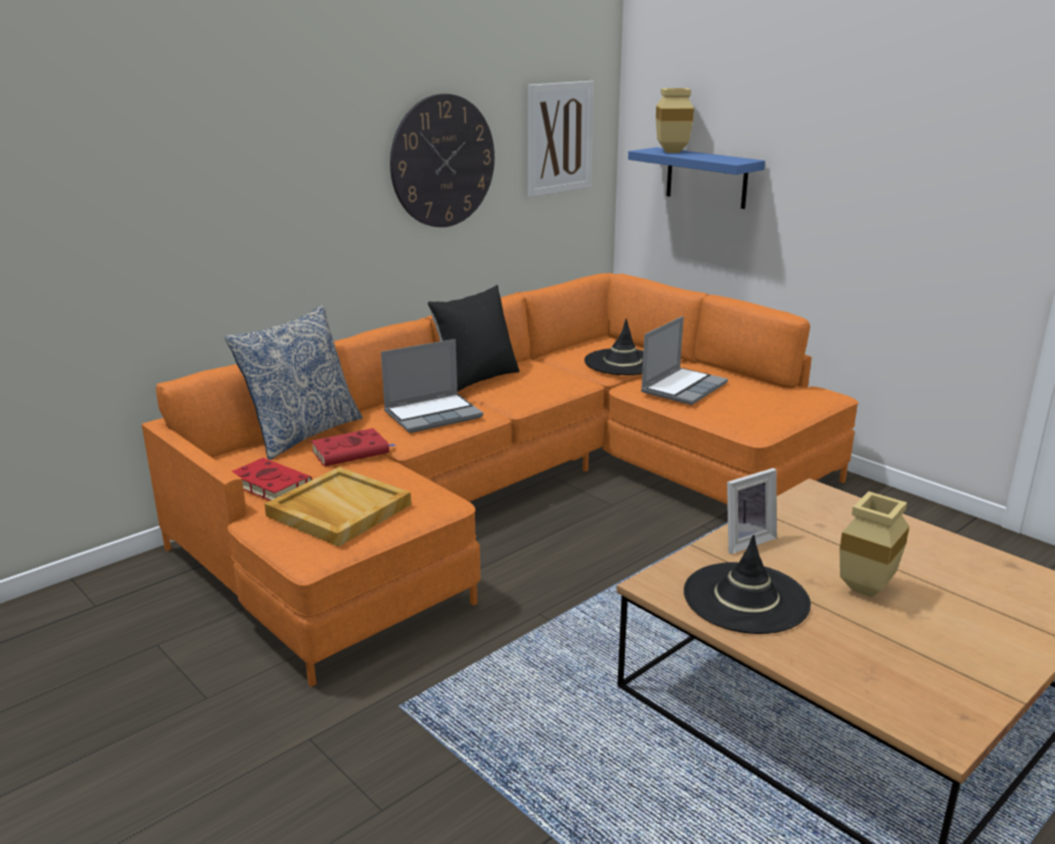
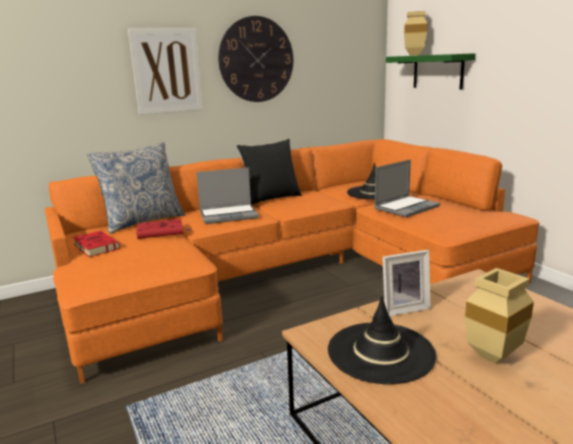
camera: 15 degrees right, 5 degrees down
(337, 510) = (122, 263): beige tray -> none
(559, 138) = (342, 51): picture -> picture (167, 71)
(706, 178) = (438, 71): blue shelf -> green shelf

